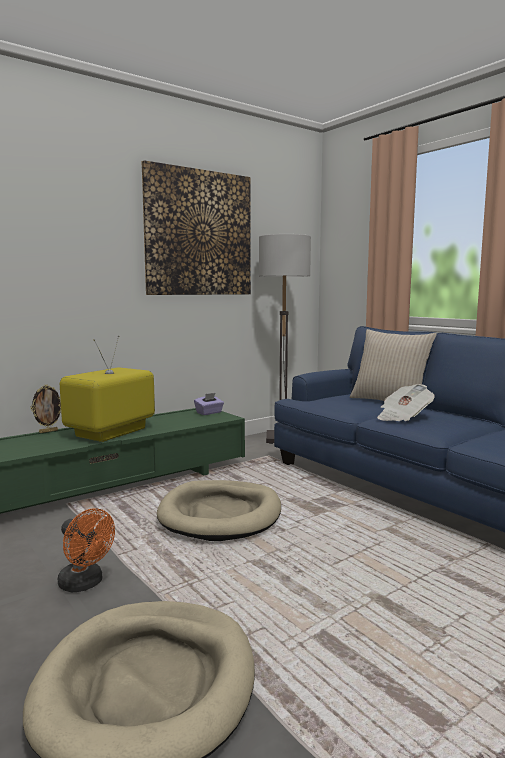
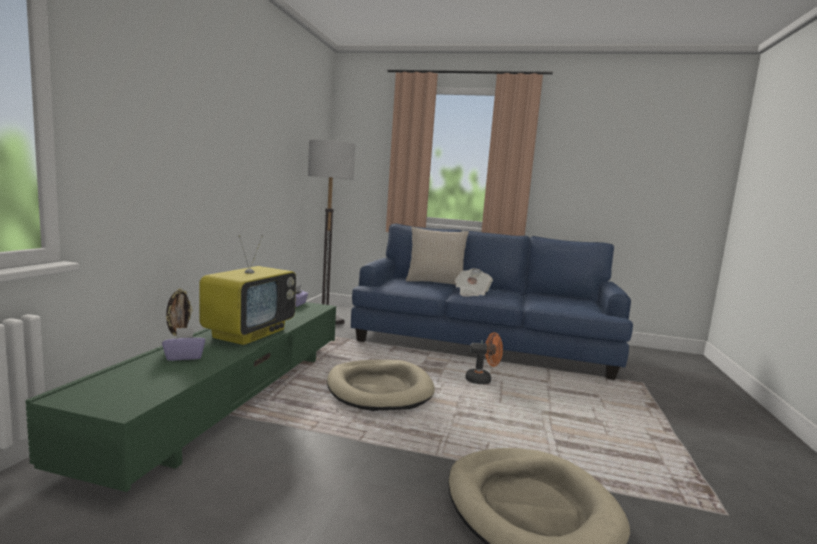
camera: 40 degrees left, 0 degrees up
(28, 443) = (184, 357): none -> purple tissue box
(85, 584) = (374, 469): orange fan -> orange fan (482, 380)
(111, 433) = (249, 333): television -> television turned 150 degrees counterclockwise
(199, 233) = (267, 130): picture -> none

